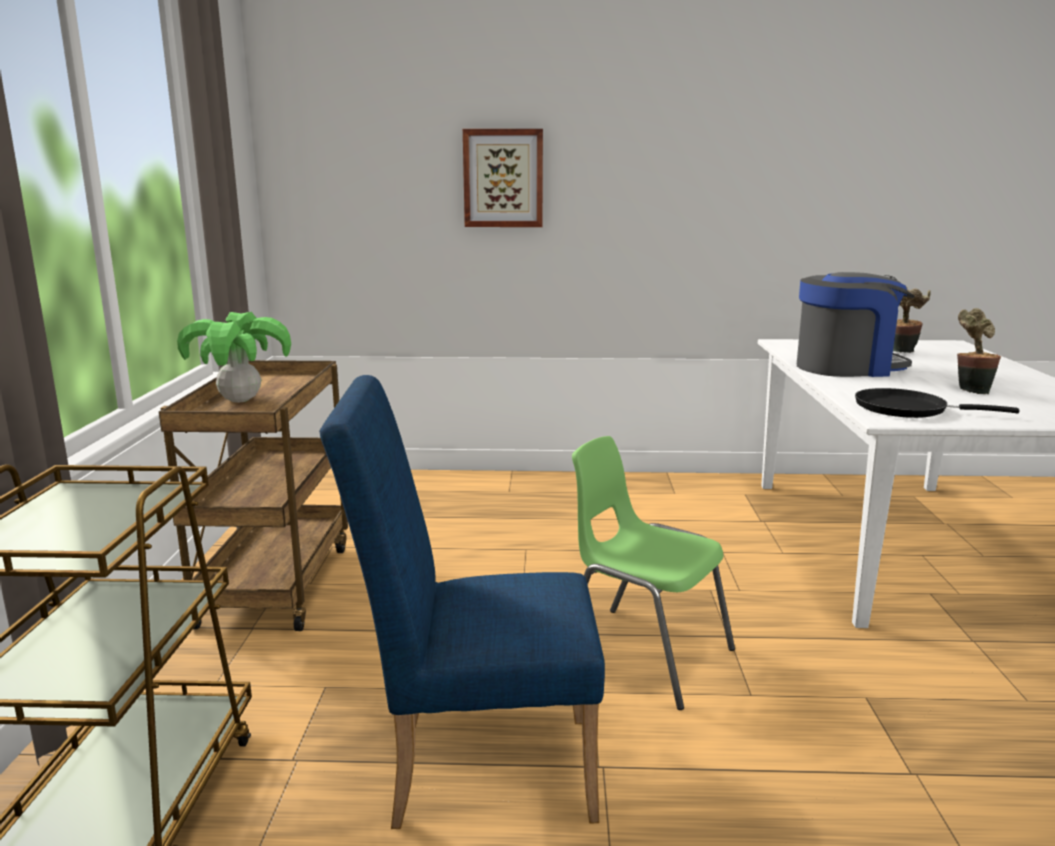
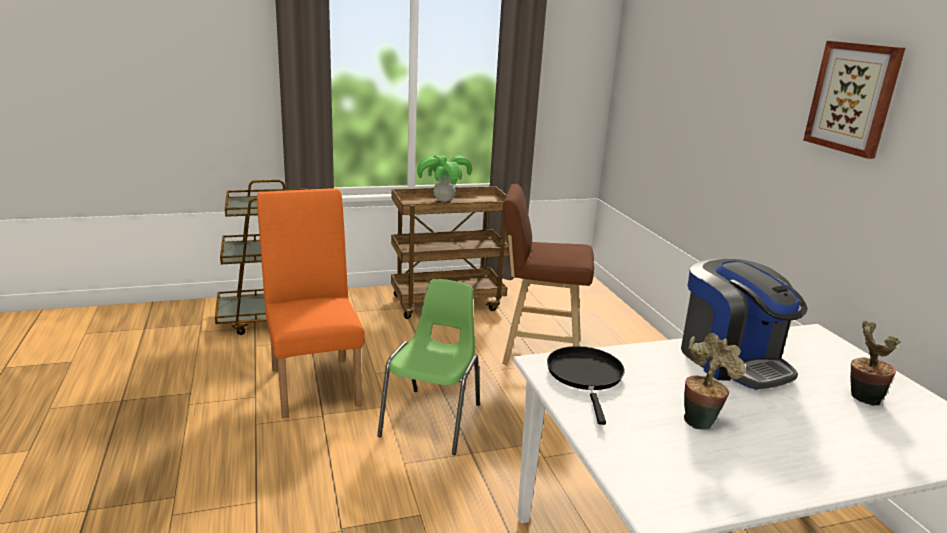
camera: 70 degrees right, 5 degrees up
(475, 766) = (315, 381): blue chair -> orange chair
(488, 544) = (537, 350): none -> brown stool
(503, 178) = (708, 110): picture -> picture (853, 98)

